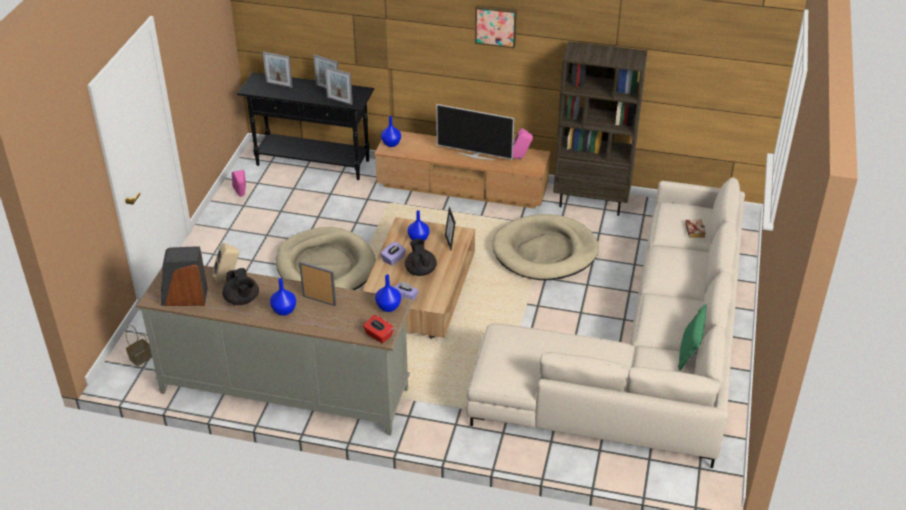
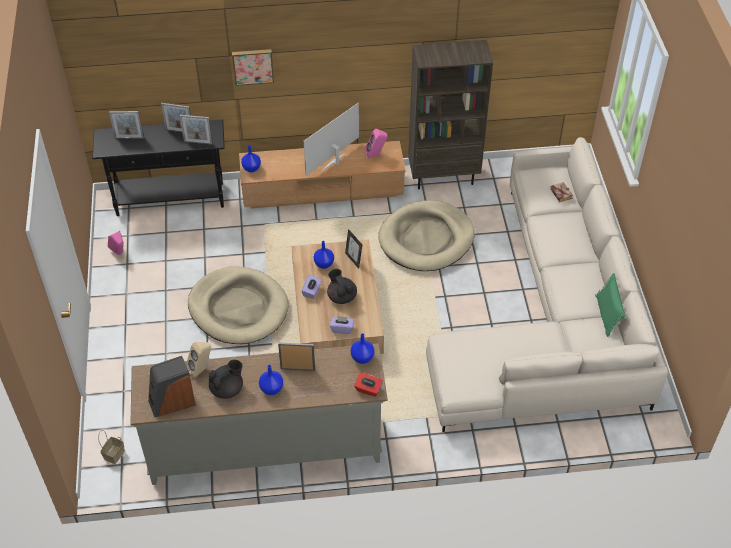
camera: 20 degrees left, 10 degrees up
(242, 300) = (227, 389): black teapot -> black teapot turned 75 degrees counterclockwise
(475, 155) = (335, 162): television -> television turned 135 degrees clockwise
(496, 25) = (341, 43): picture -> picture (253, 66)

